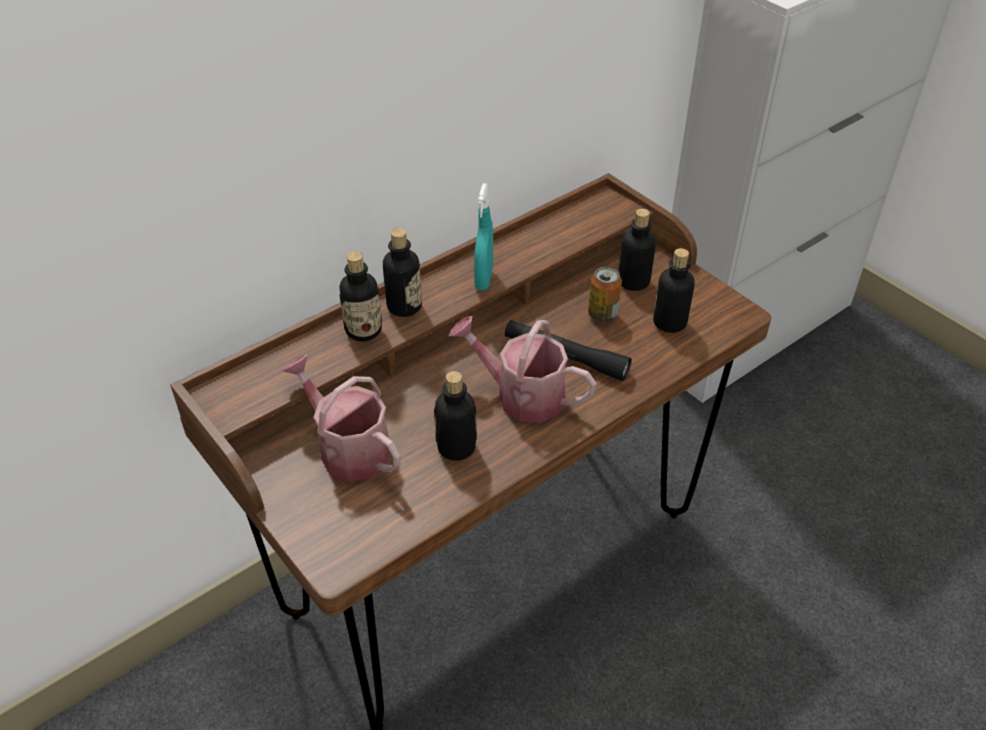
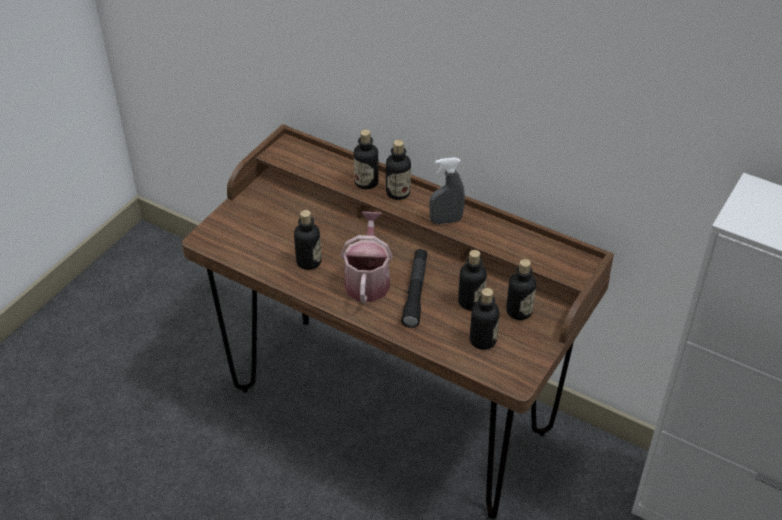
camera: 70 degrees right, 0 degrees up
(348, 448) = (288, 217): watering can -> none
(484, 279) = (446, 221): turquoise spray bottle -> grey spray bottle
(602, 314) = (471, 302): can -> bottle

